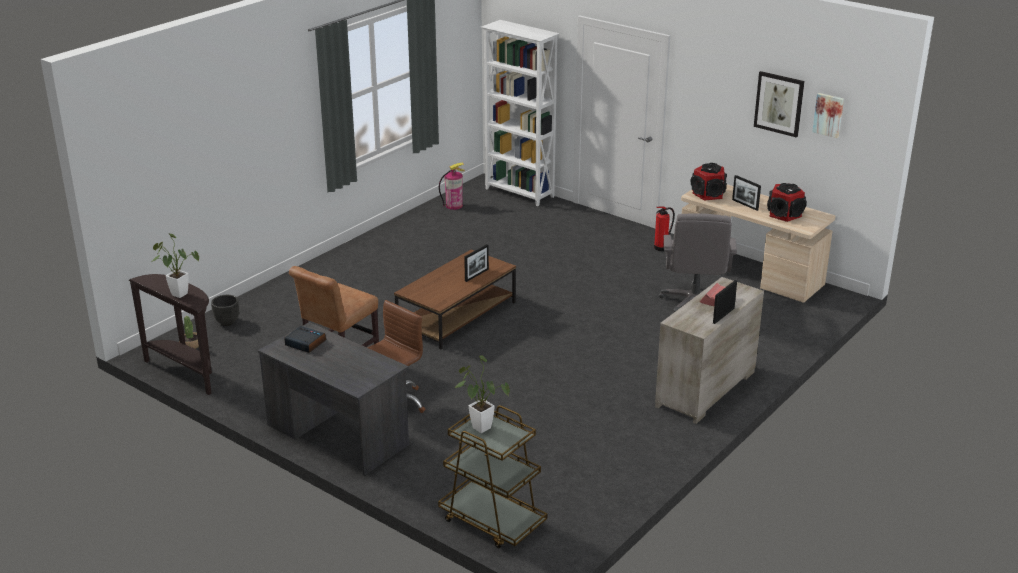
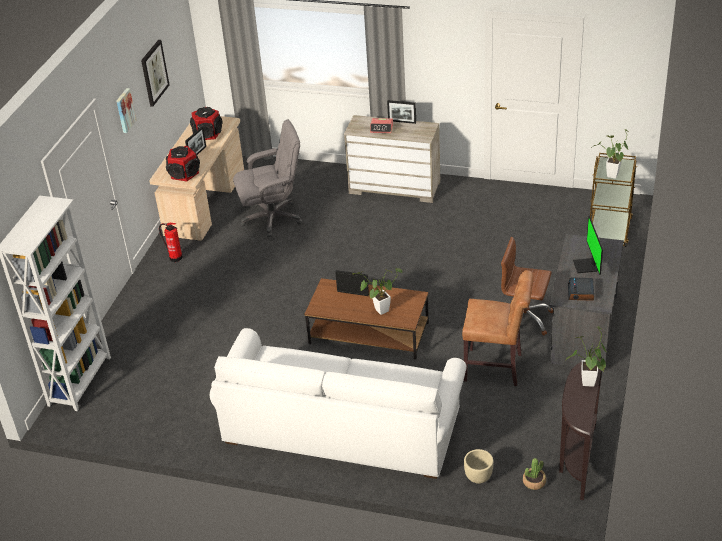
camera: 110 degrees left, 10 degrees up
(227, 322) = (478, 478): black planter -> beige planter
(340, 360) = (586, 266): none -> monitor
(352, 279) = (341, 427): none -> white sofa
(436, 281) = (379, 312): none -> potted plant
(454, 206) = (132, 419): fire extinguisher -> none
(828, 115) = (172, 49): picture -> picture (124, 110)

